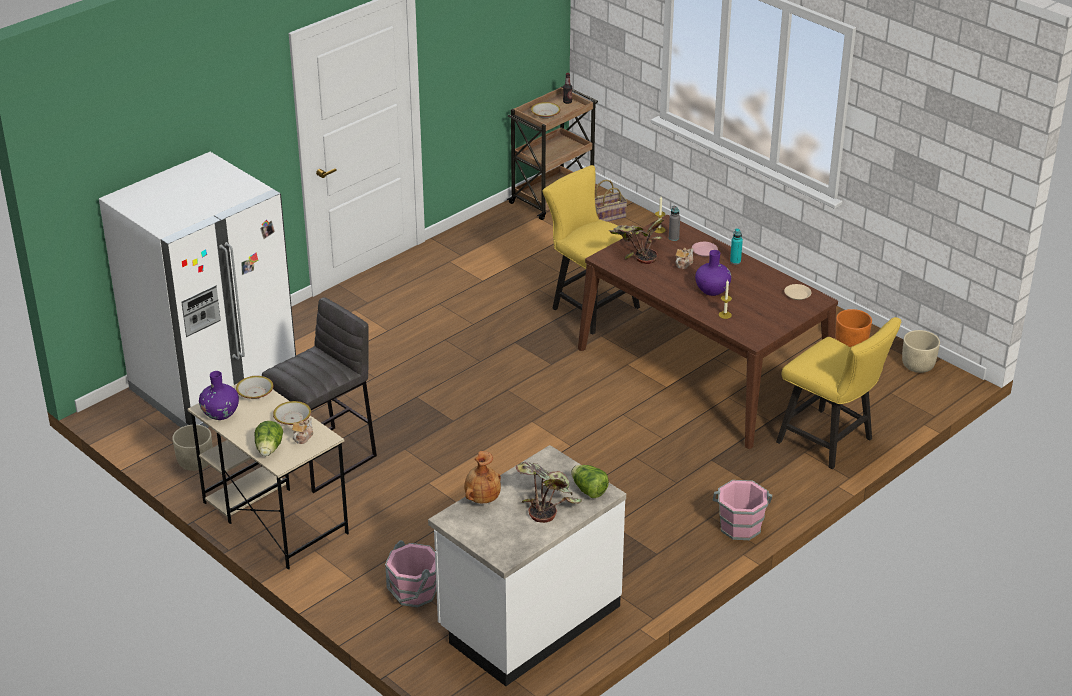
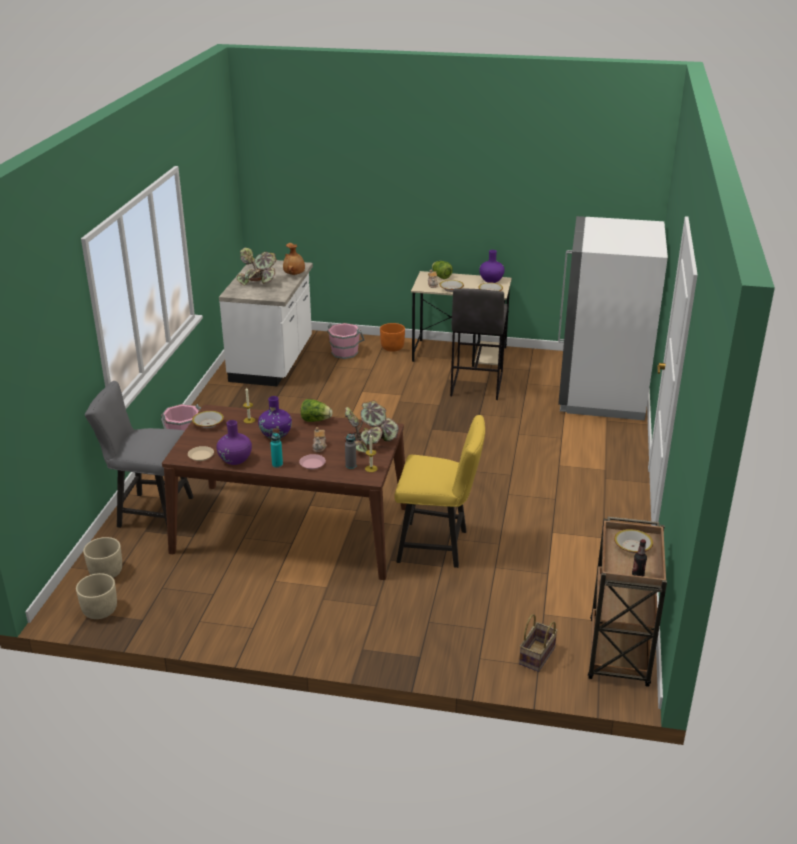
camera: 145 degrees right, 5 degrees down
(195, 462) = (541, 360): beige planter -> beige planter (106, 572)
(588, 490) = (240, 291): lettuce -> lettuce (315, 420)
(768, 325) = (208, 424): none -> bowl
(769, 279) = (235, 460): none -> purple vase
(831, 443) = (149, 512): yellow chair -> grey chair
(850, 344) = (176, 607): orange planter -> orange planter (392, 348)

